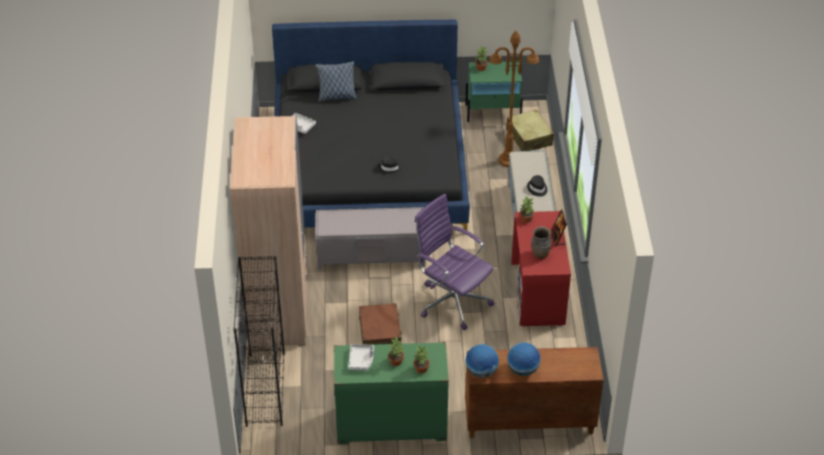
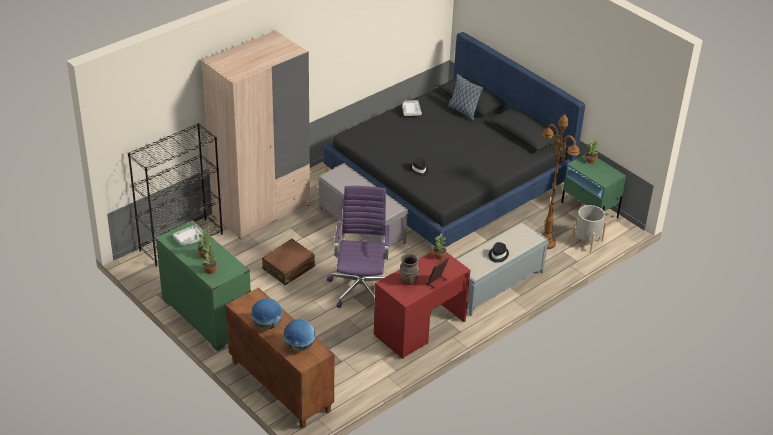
camera: 50 degrees right, 5 degrees down
(481, 372) = (244, 304): globe -> globe (299, 346)
(529, 137) = (587, 241): beige suitcase -> grey planter

